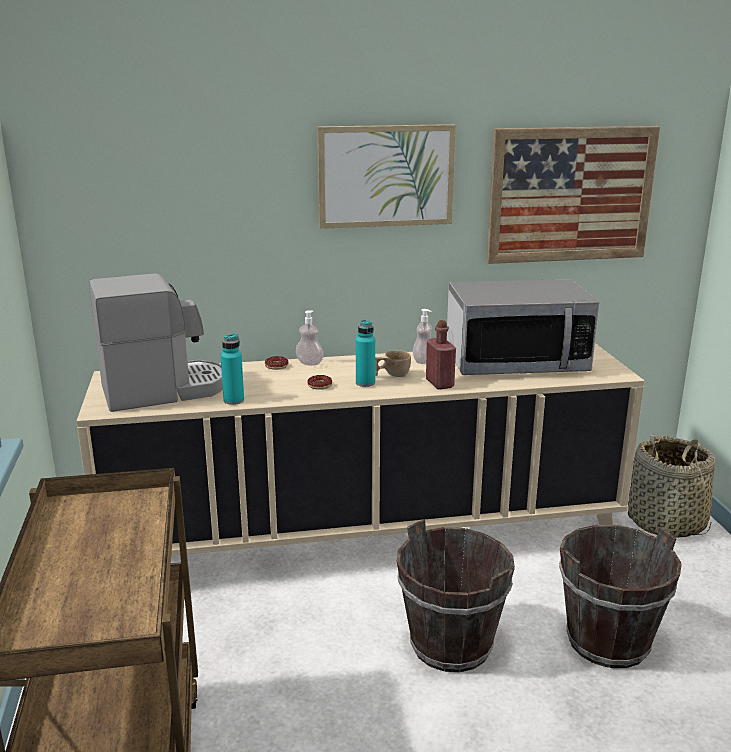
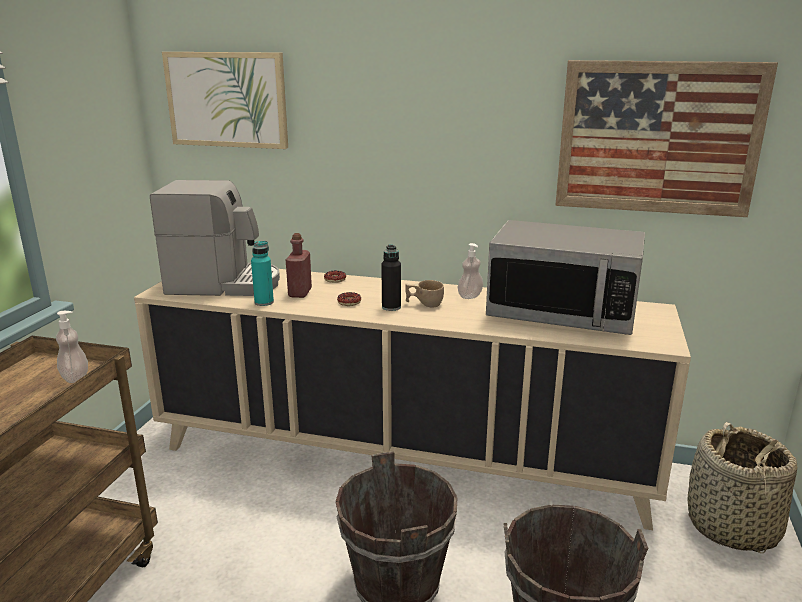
camera: 25 degrees right, 0 degrees up
(309, 363) = (365, 281): soap dispenser -> soap dispenser (75, 378)
(365, 383) = (391, 307): turquoise bottle -> black bottle
(385, 176) = (450, 106): picture -> picture (227, 99)
(439, 384) = (459, 320): red bottle -> red bottle (300, 293)

